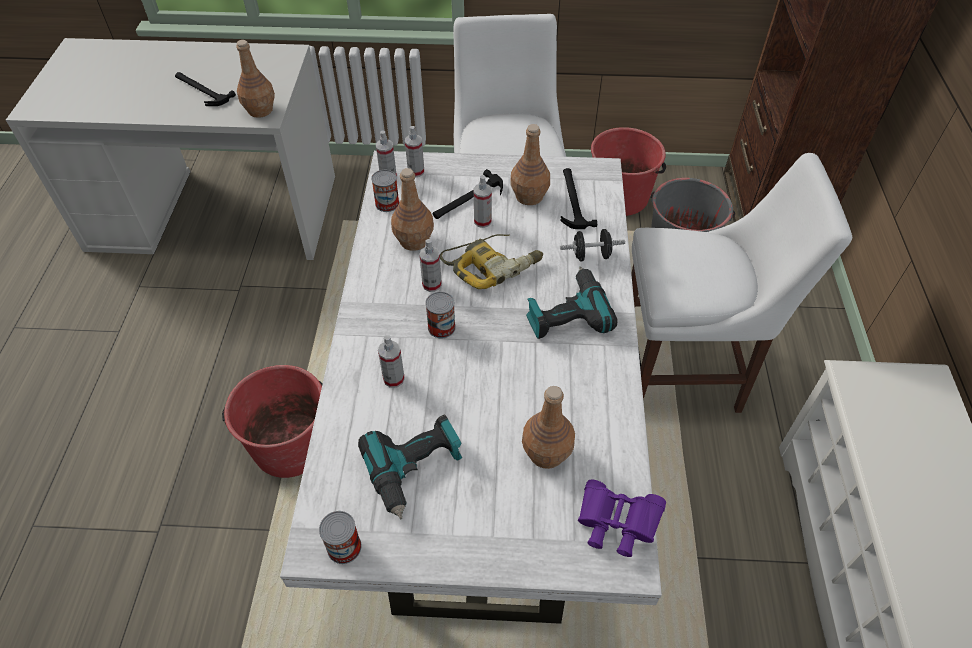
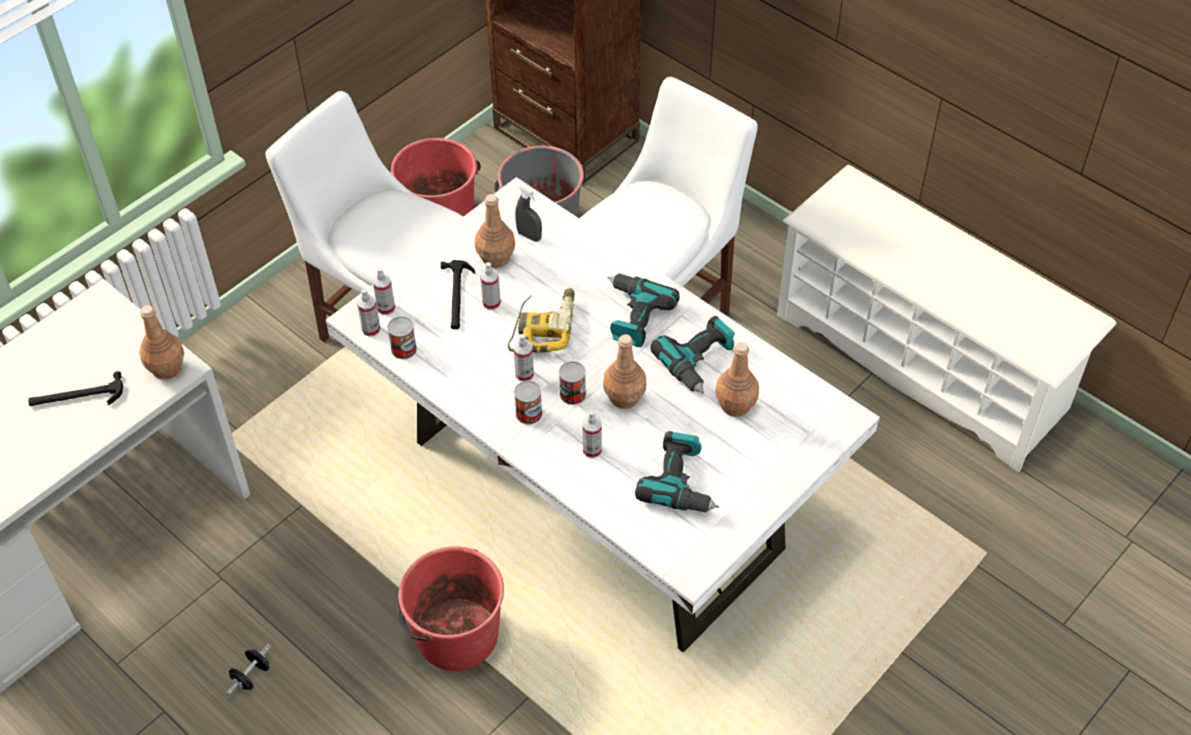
camera: 50 degrees left, 0 degrees up
(344, 547) = (704, 555): can -> can (529, 413)
(414, 240) = (465, 357): brown bottle -> brown bottle (624, 396)
(566, 391) = (699, 362): none -> power drill
(572, 200) = (529, 236): hammer -> grey spray bottle
(591, 255) = (595, 265): black dumbbell -> black dumbbell (251, 676)
(615, 524) = (817, 406): purple binoculars -> none

